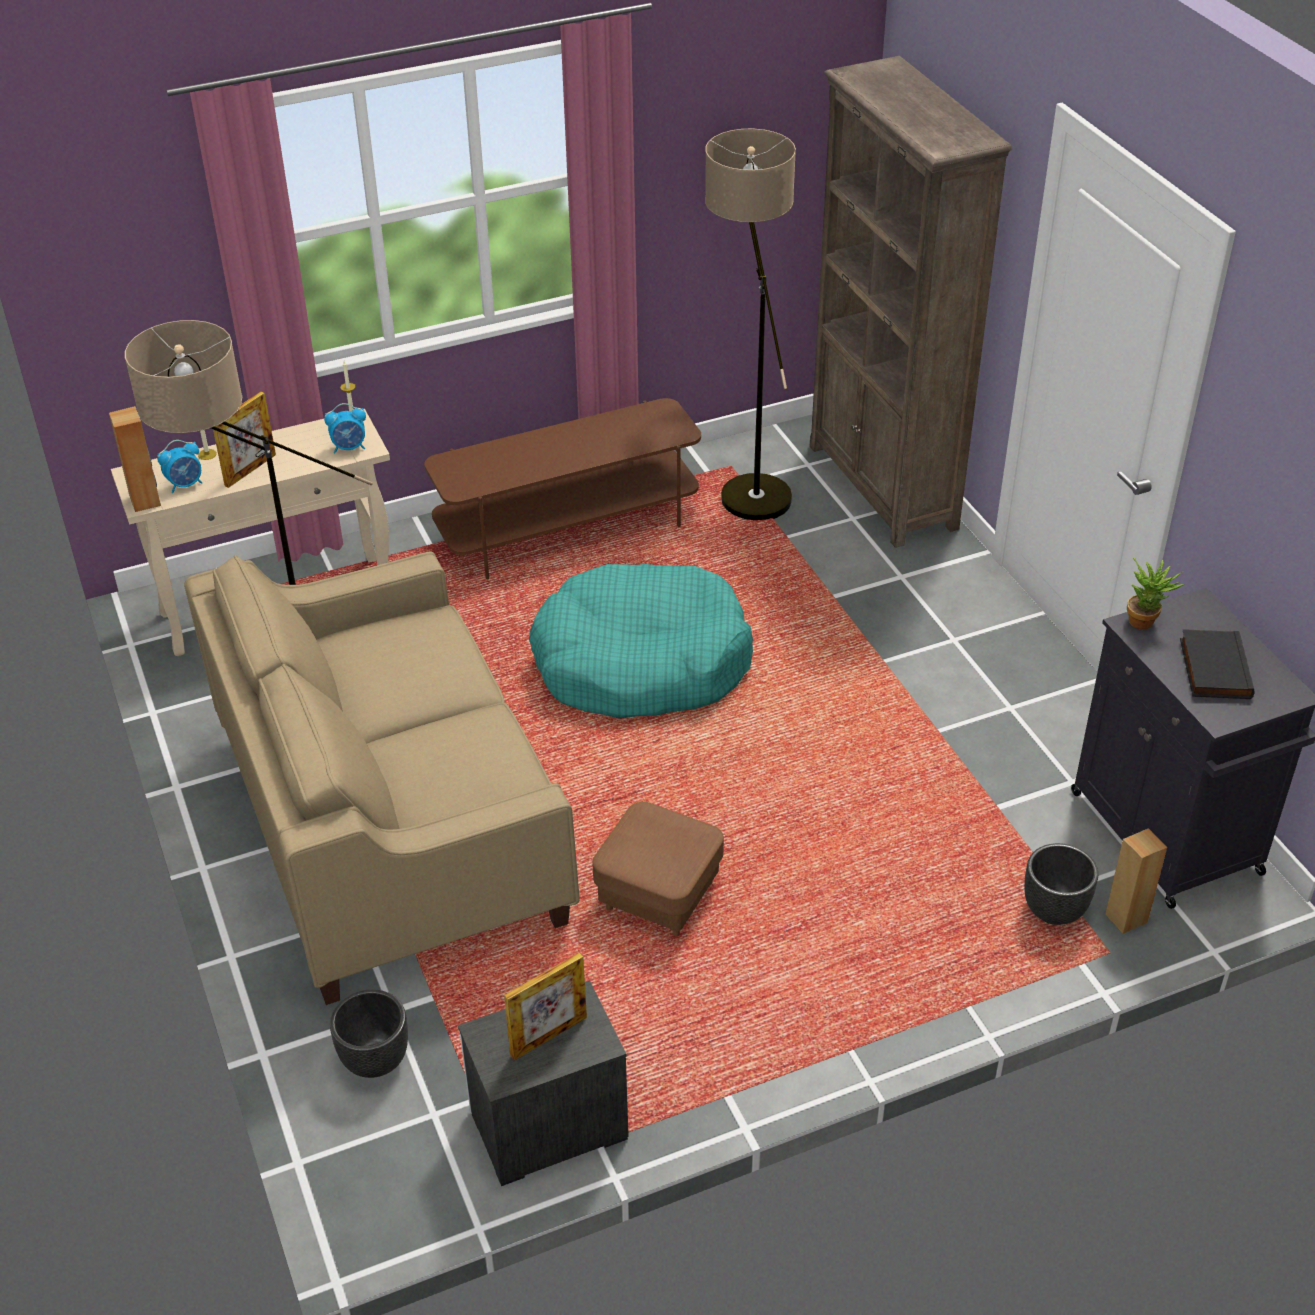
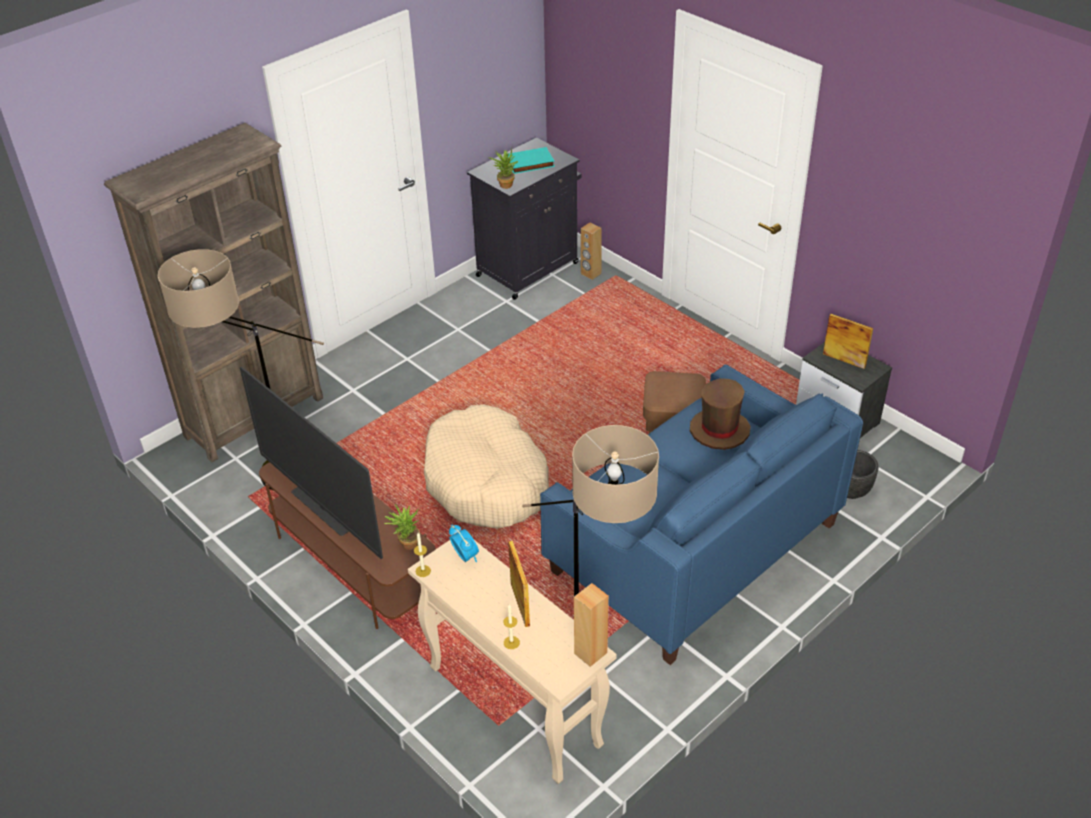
camera: 110 degrees left, 0 degrees up
(185, 484) = (557, 637): alarm clock -> none
(250, 470) = (520, 604): picture frame -> picture frame turned 60 degrees clockwise
(391, 828) = (694, 547): beige sofa -> blue sofa
(460, 783) = (719, 430): none -> brown hat
(473, 481) = (406, 545): none -> potted plant
(573, 432) = (322, 510): none -> television
(641, 662) = (487, 481): turquoise dog bed -> beige dog bed
(1054, 912) = (600, 293): black planter -> none
(1212, 668) = (530, 164): black book -> turquoise book

